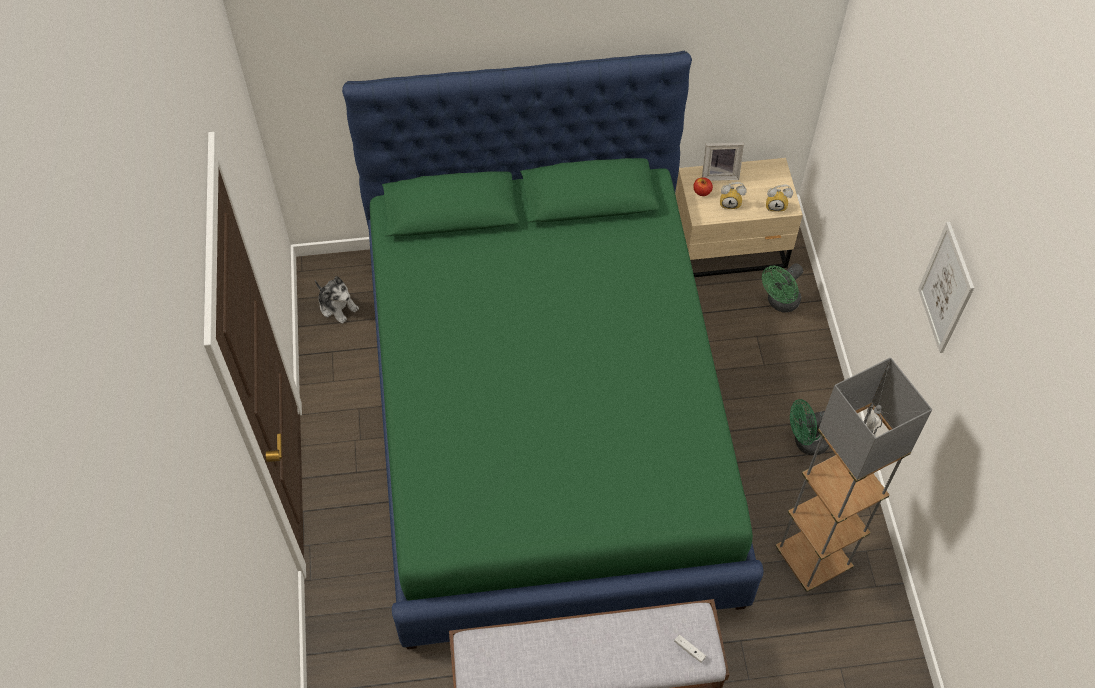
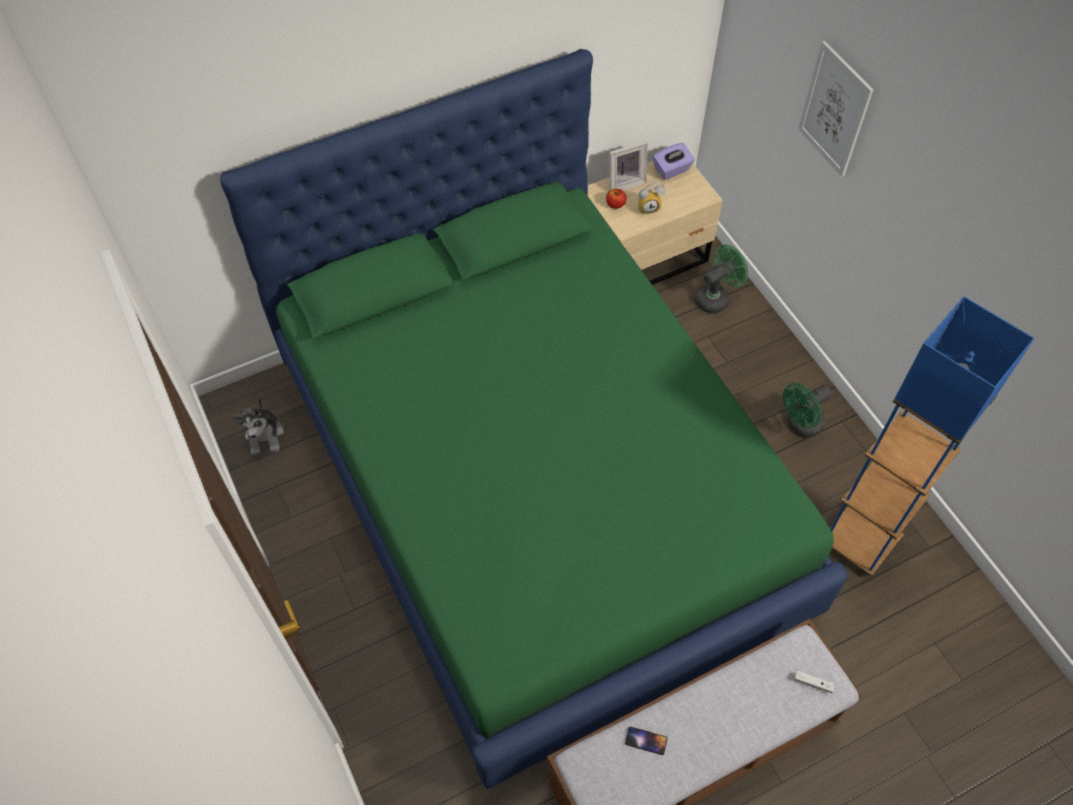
camera: 20 degrees left, 0 degrees up
(337, 306) = (265, 435): plush toy -> plush toy turned 60 degrees clockwise
(531, 645) = (646, 740): none -> phone
(768, 174) = (672, 170): none -> purple tissue box
(776, 205) = (693, 197): alarm clock -> none
(780, 303) = (716, 297): green fan -> green fan turned 150 degrees counterclockwise
(812, 560) = (859, 541): grey floor lamp -> blue floor lamp
(946, 288) = (975, 209): picture -> picture (834, 110)

